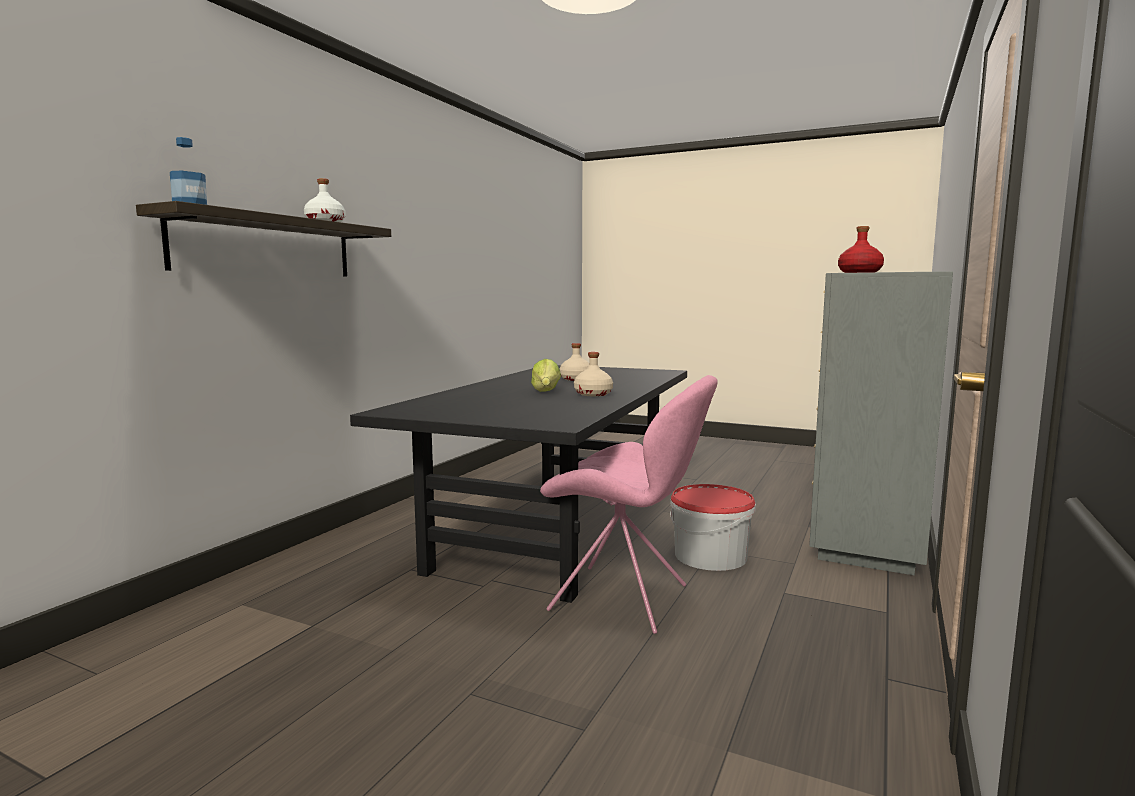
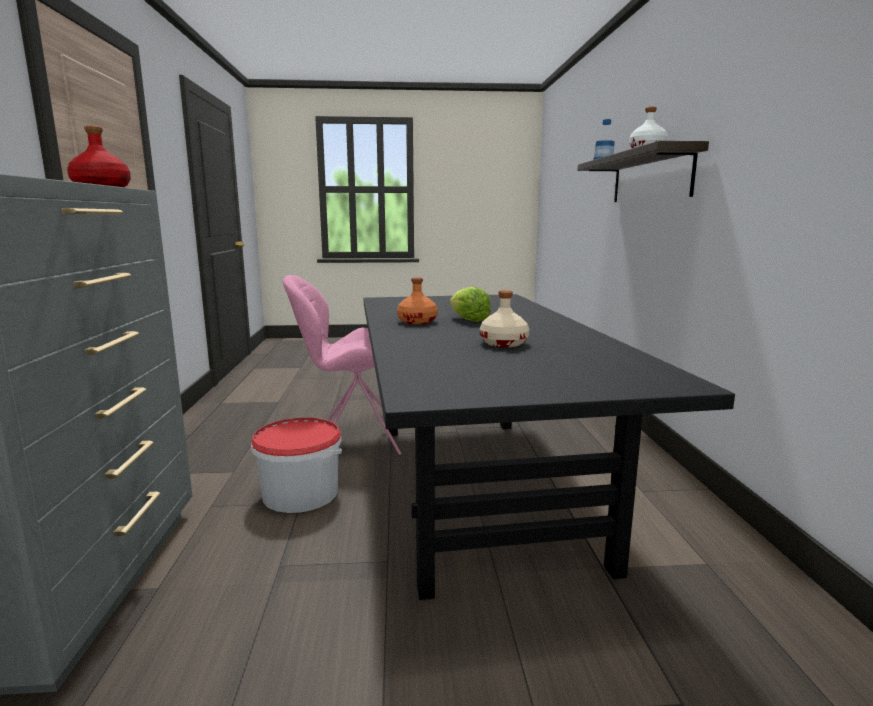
camera: 150 degrees right, 5 degrees up
(593, 394) = (417, 321): beige bottle -> orange bottle

